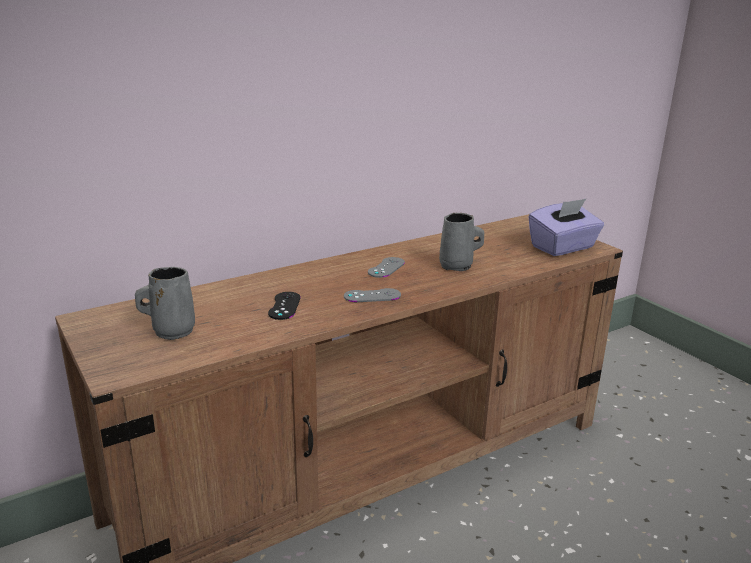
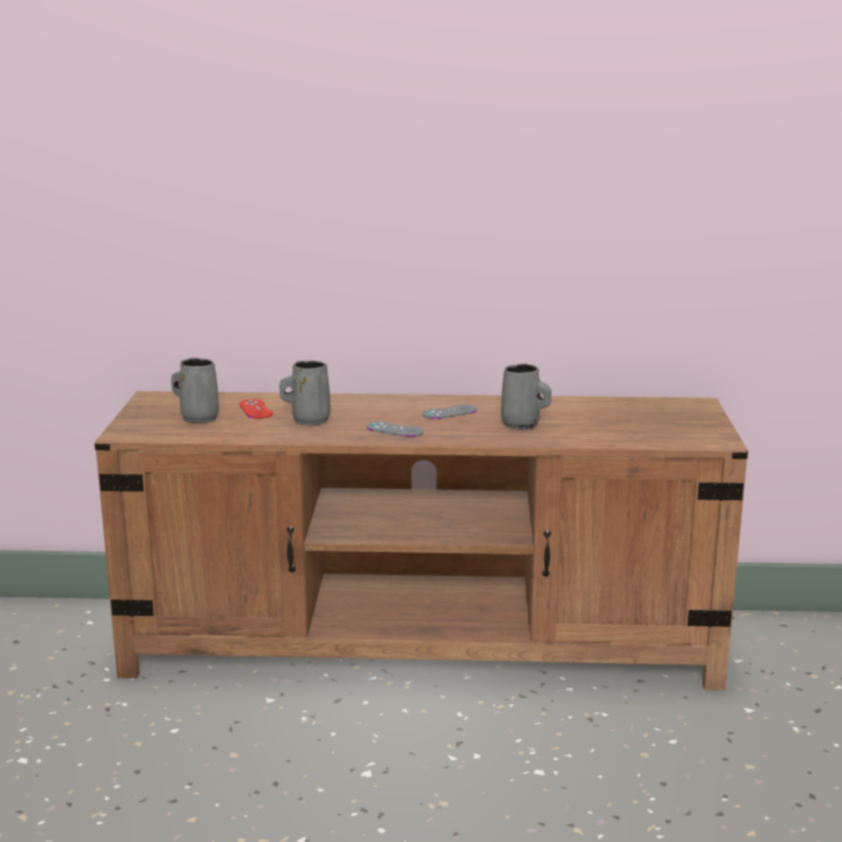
camera: 35 degrees right, 5 degrees down
(216, 306) = (255, 409): none -> red game controller
(284, 306) = (308, 420): black game controller -> grey mug
(563, 247) = (676, 433): purple tissue box -> none

